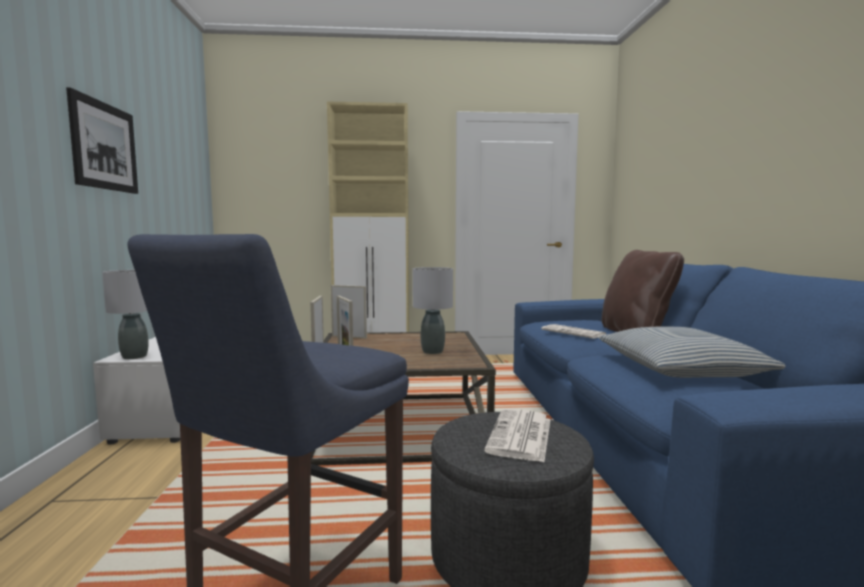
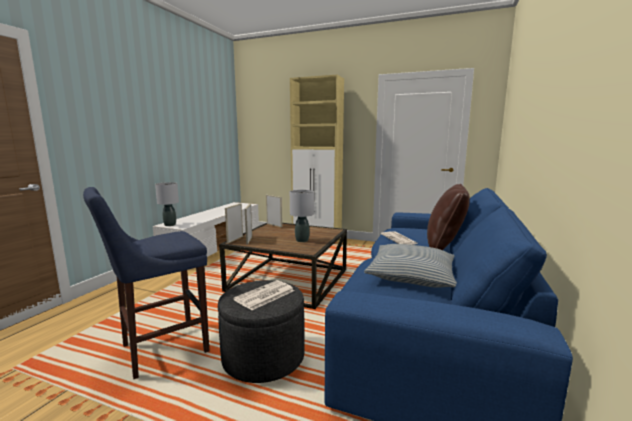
camera: 25 degrees right, 5 degrees up
(104, 146) = (161, 120): picture -> none

